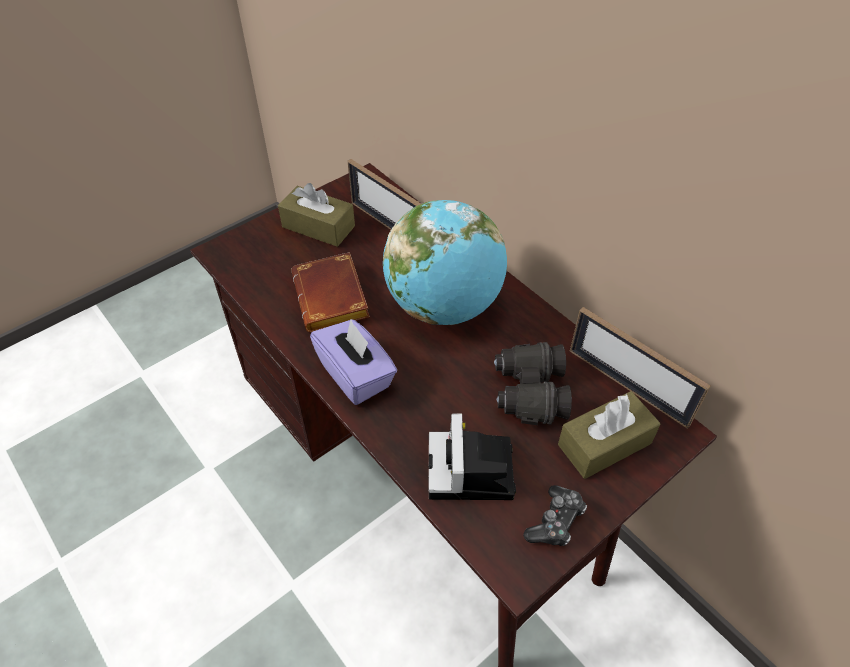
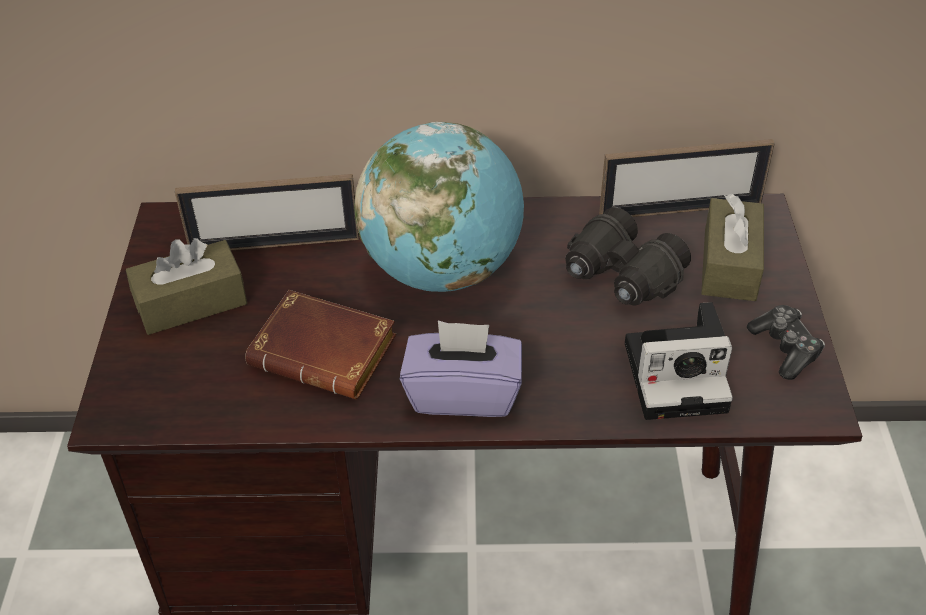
camera: 50 degrees left, 5 degrees down
(471, 473) = (679, 375): camera -> camera turned 45 degrees counterclockwise

